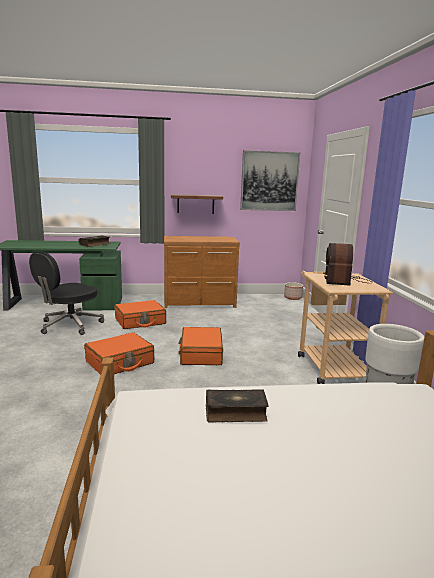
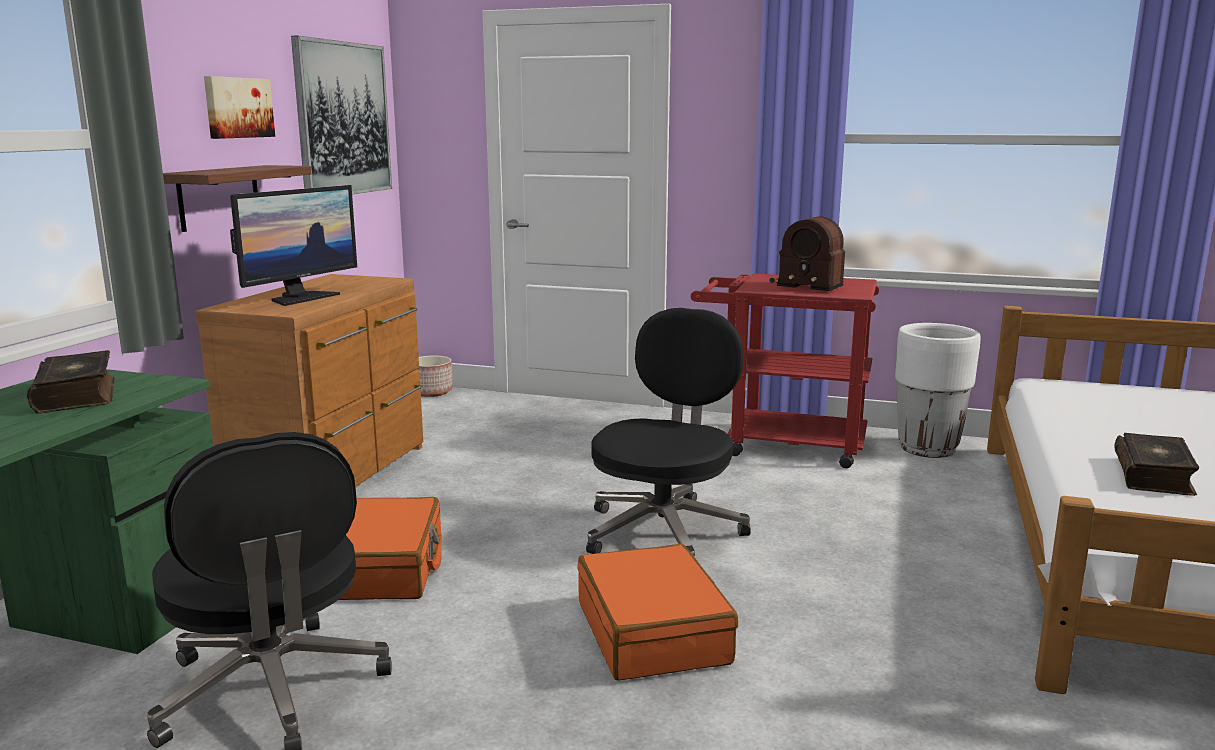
camera: 65 degrees left, 0 degrees up
(190, 238) = (300, 298): none -> monitor
(201, 354) = (664, 531): orange suitcase -> black office chair
(209, 175) = (237, 107): none -> picture
(331, 365) = (781, 443): beige cart -> red cart

